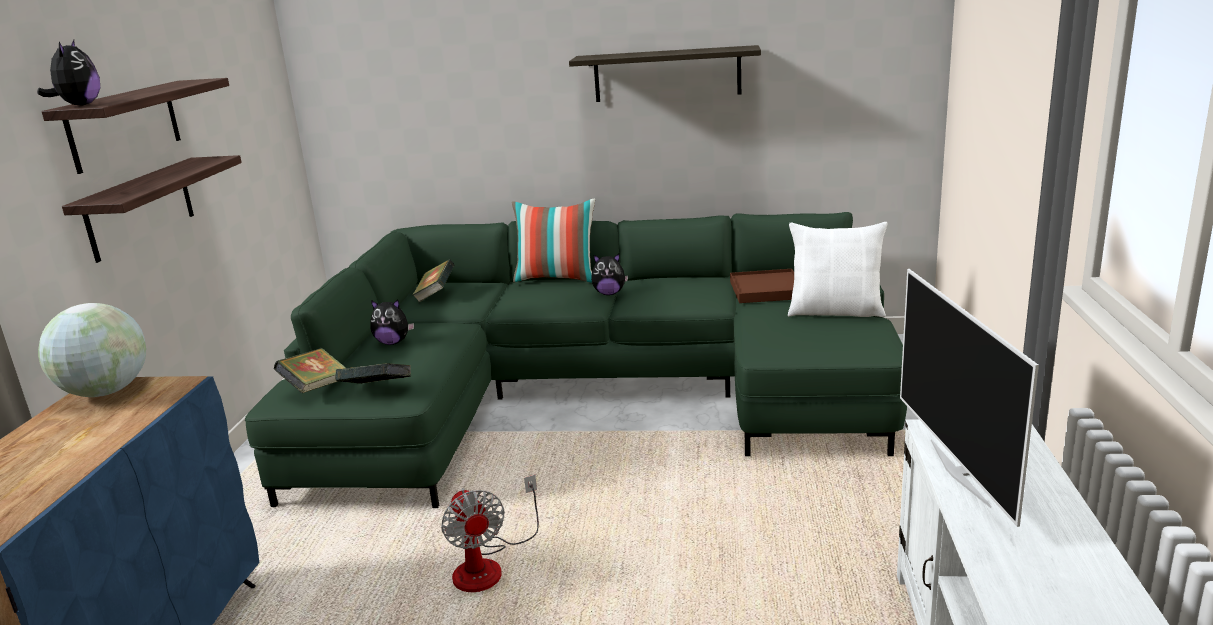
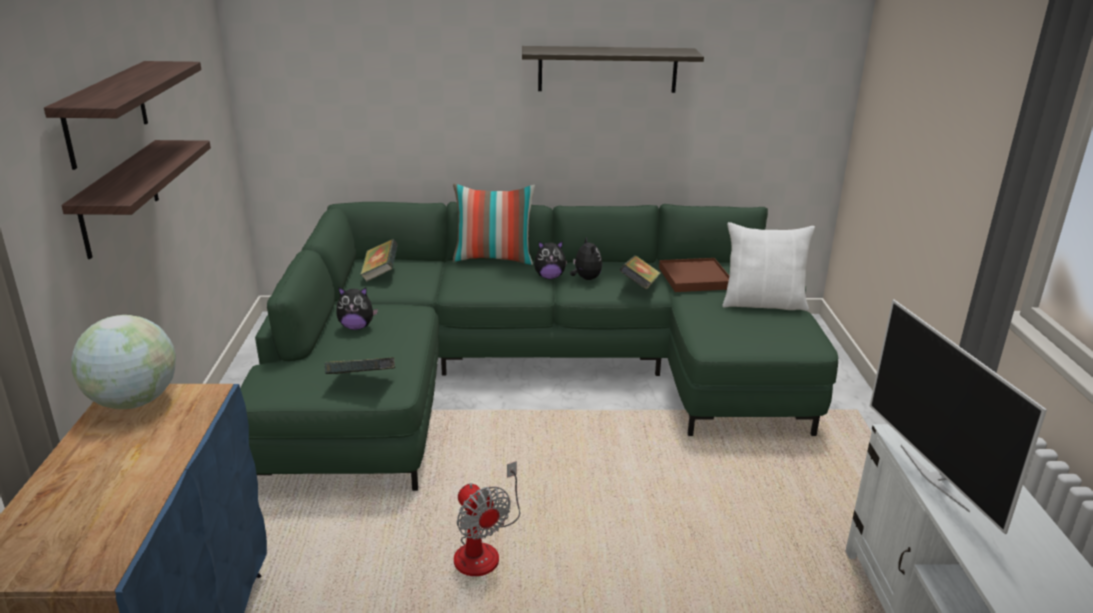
camera: 10 degrees left, 5 degrees up
(79, 105) = (81, 101): plush toy -> plush toy (585, 278)
(315, 388) = (297, 377): book -> book (639, 286)

